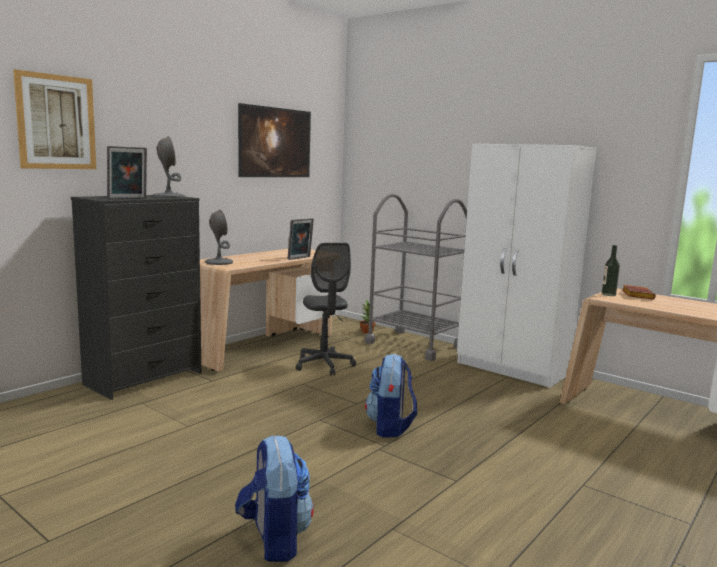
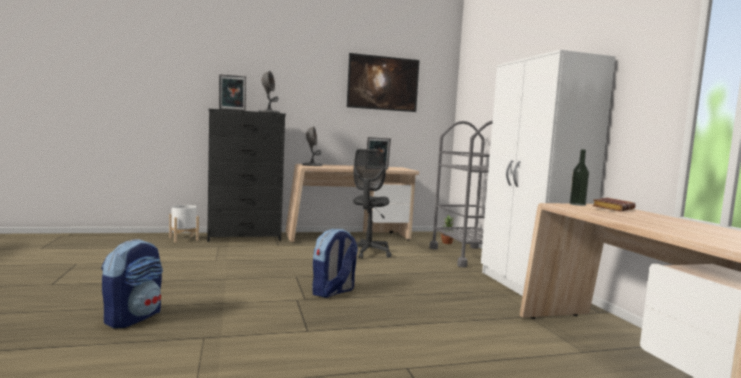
camera: 35 degrees right, 5 degrees down
(56, 122) = (208, 64): picture -> none
(66, 404) = (183, 239): none -> white planter

